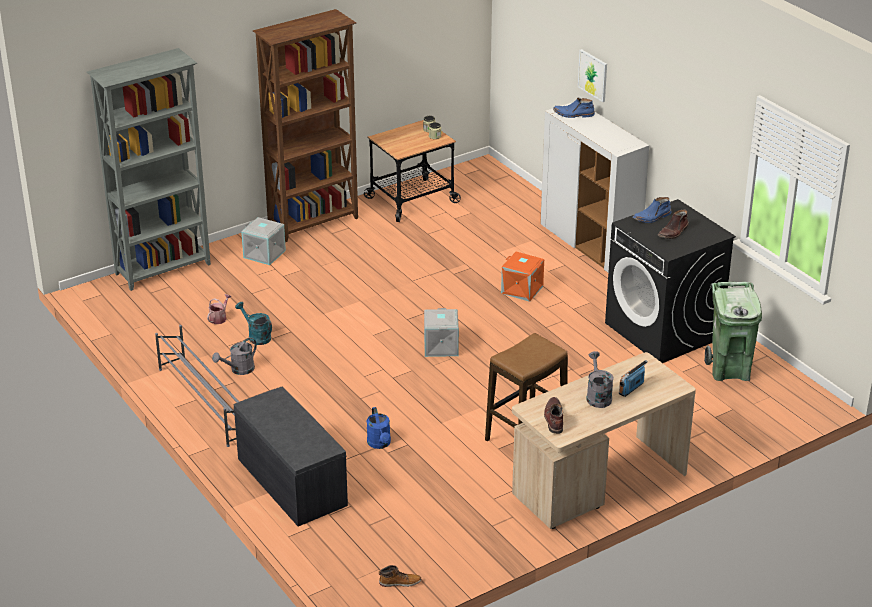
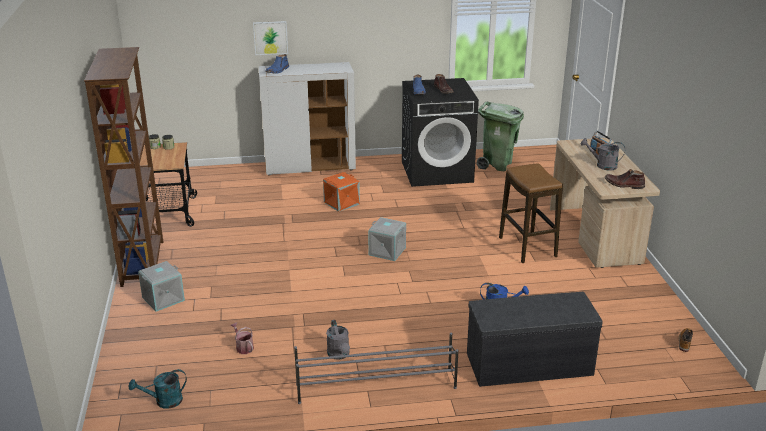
camera: 65 degrees left, 5 degrees down
(164, 269) = (121, 362): grey bookcase -> none
(256, 336) = (294, 333): turquoise watering can -> turquoise watering can (164, 401)

